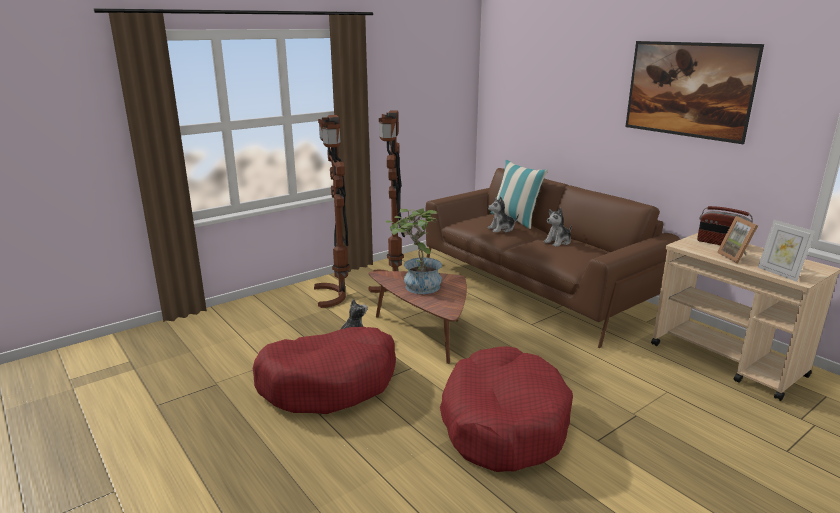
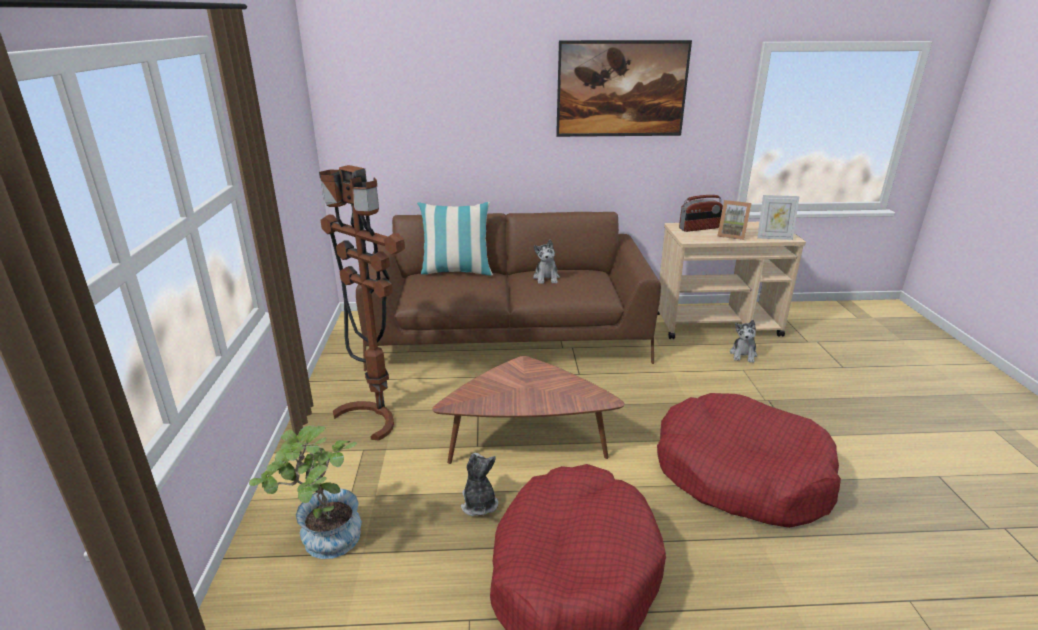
camera: 55 degrees left, 5 degrees up
(338, 295) = (349, 469): brown floor lamp -> none
(416, 286) = (516, 393): potted plant -> potted plant (324, 542)
(501, 229) = (473, 287): plush toy -> plush toy (743, 354)

